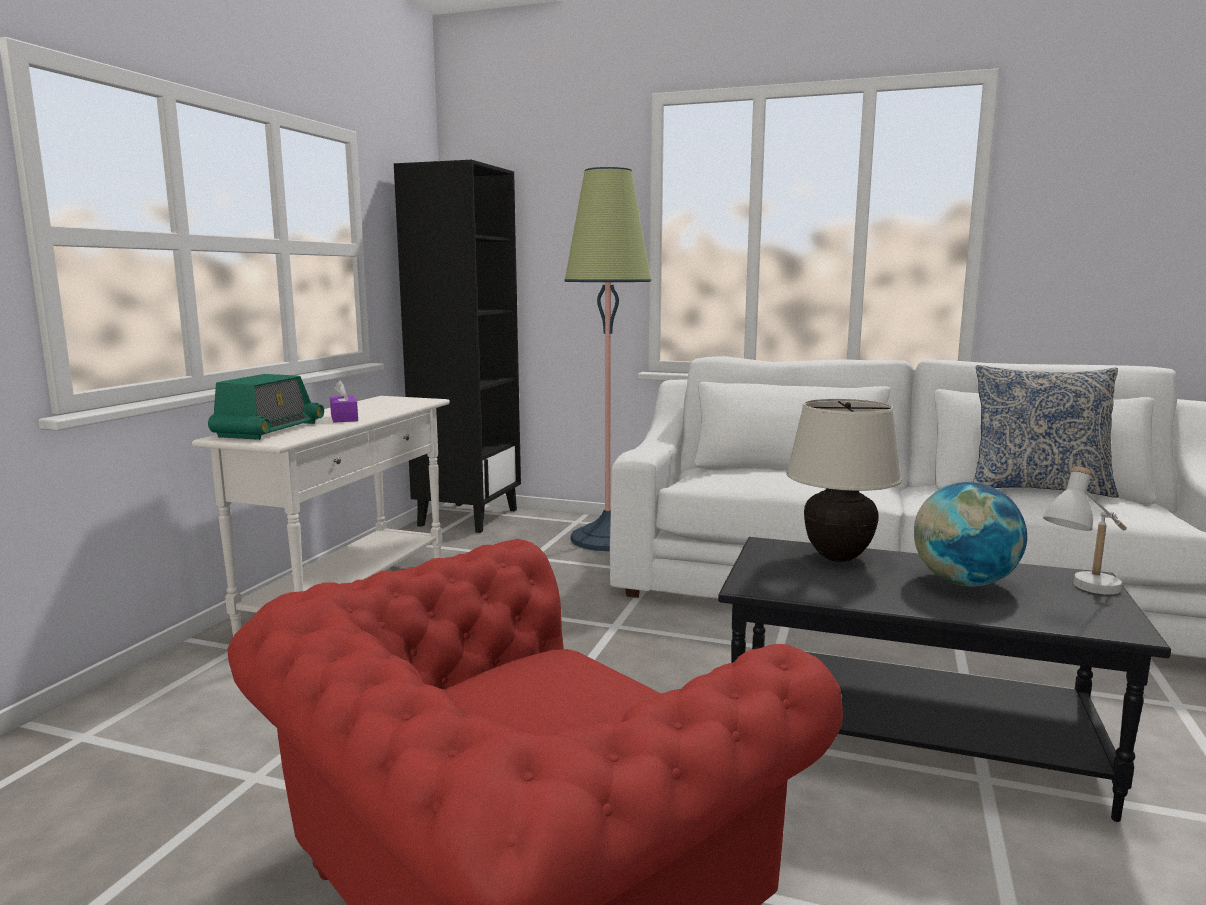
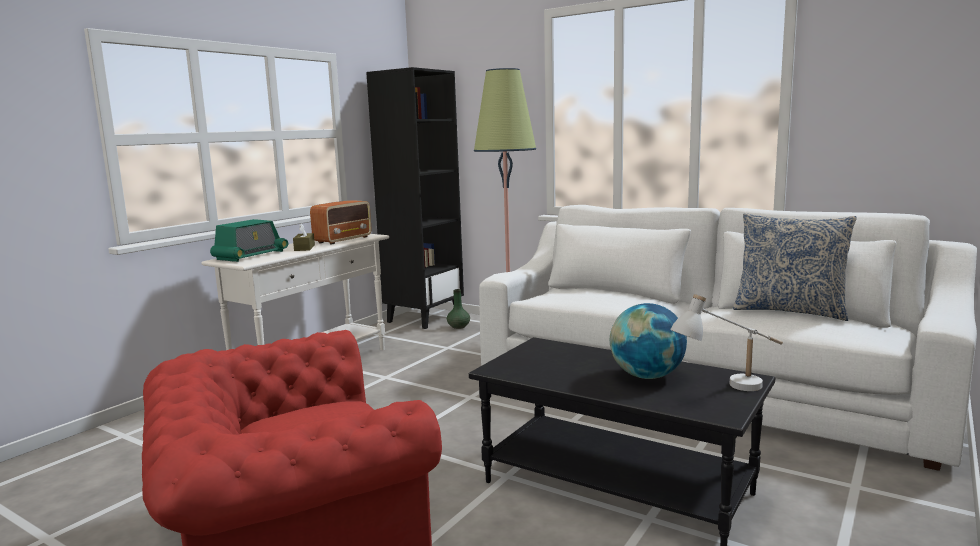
camera: 15 degrees right, 0 degrees up
(344, 418) = (304, 248): purple tissue box -> brown tissue box
(390, 406) = (343, 240): none -> radio
(526, 527) = (458, 326): none -> green vase
(838, 557) = (578, 354): beige table lamp -> none

